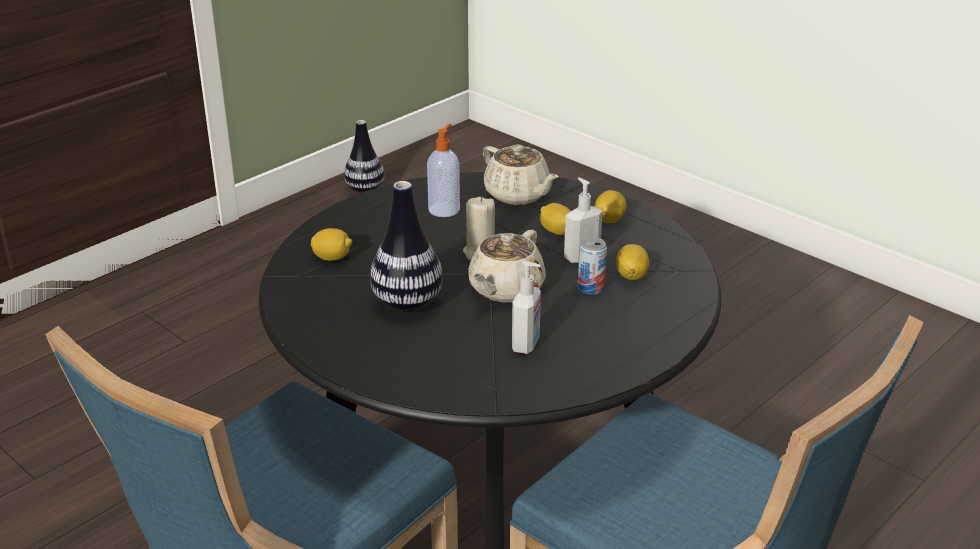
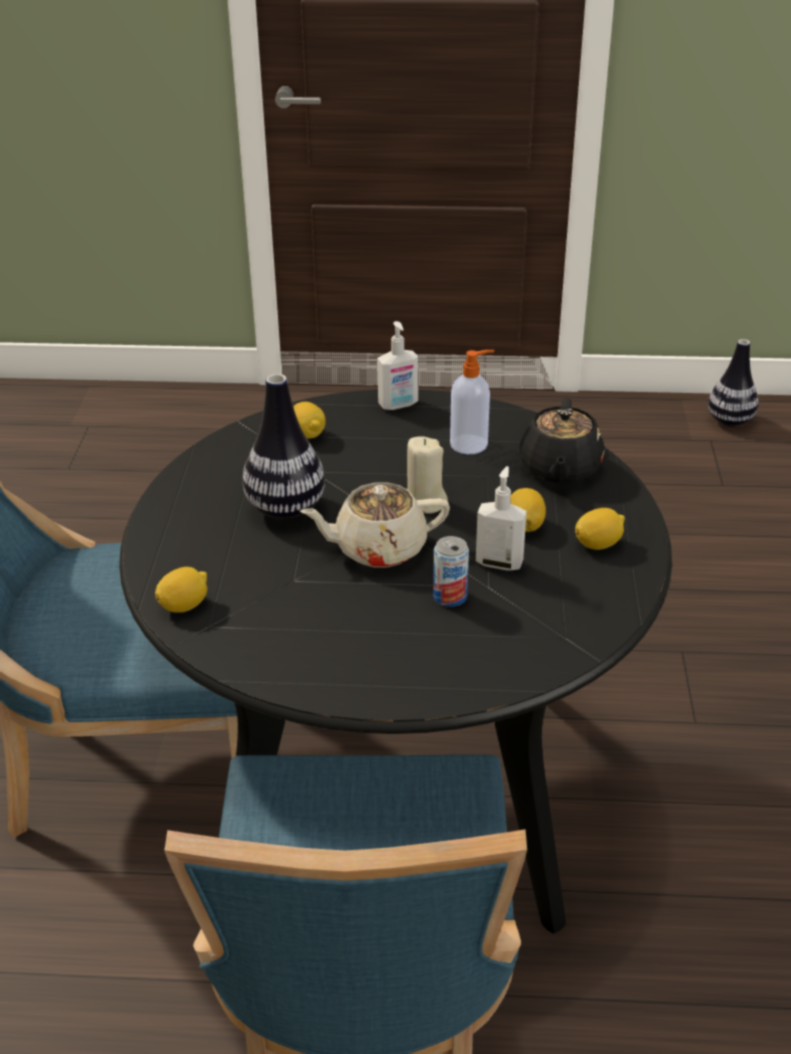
camera: 50 degrees right, 5 degrees up
(518, 195) = (560, 468): beige teapot -> black teapot
(526, 344) = (300, 608): soap dispenser -> soap dispenser (398, 405)
(631, 275) = (509, 611): lemon -> lemon (184, 605)

